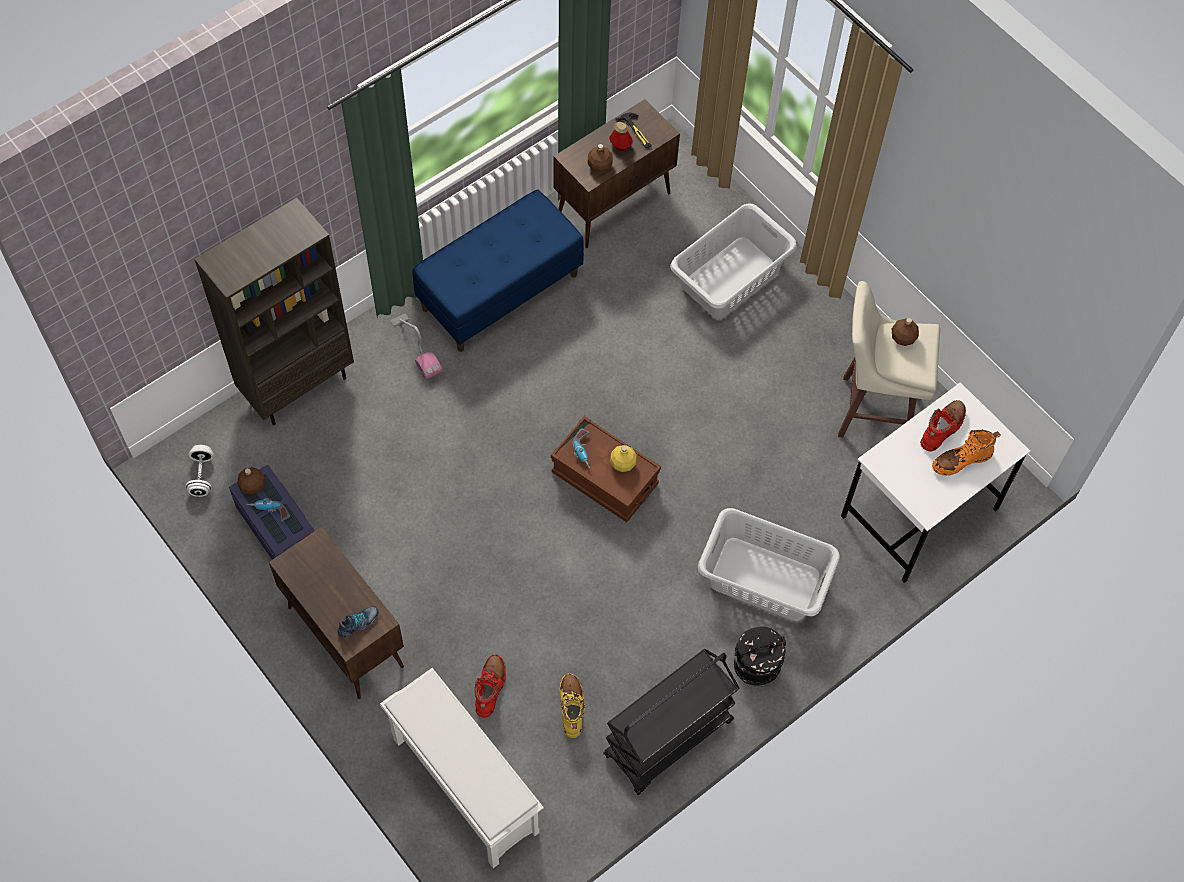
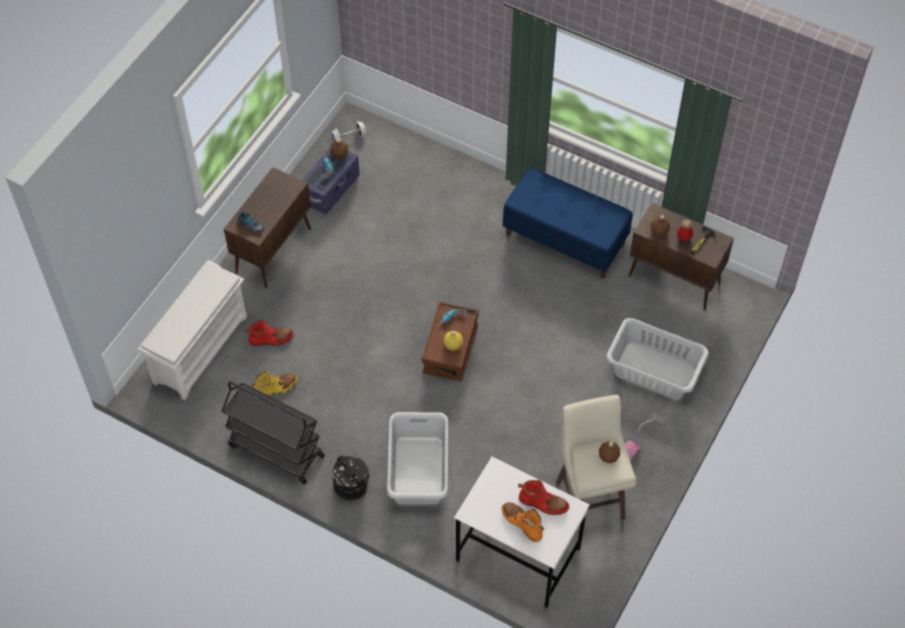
camera: 70 degrees right, 5 degrees down
(298, 385) = (436, 160): brown bookcase -> none
(416, 347) = (496, 210): vacuum cleaner -> vacuum cleaner (641, 438)

